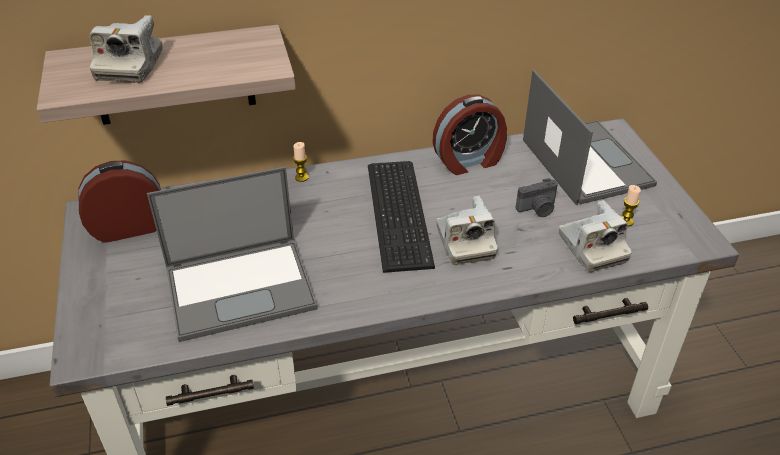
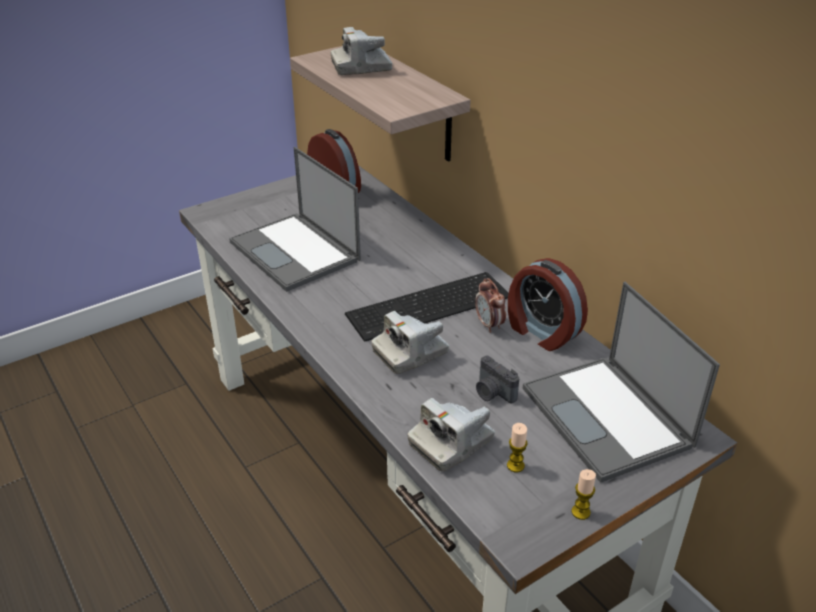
camera: 70 degrees right, 5 degrees down
(301, 177) = (444, 244): candle -> candle (580, 512)
(446, 186) = (489, 325): none -> alarm clock
(584, 161) = (608, 418): laptop -> laptop turned 105 degrees clockwise

